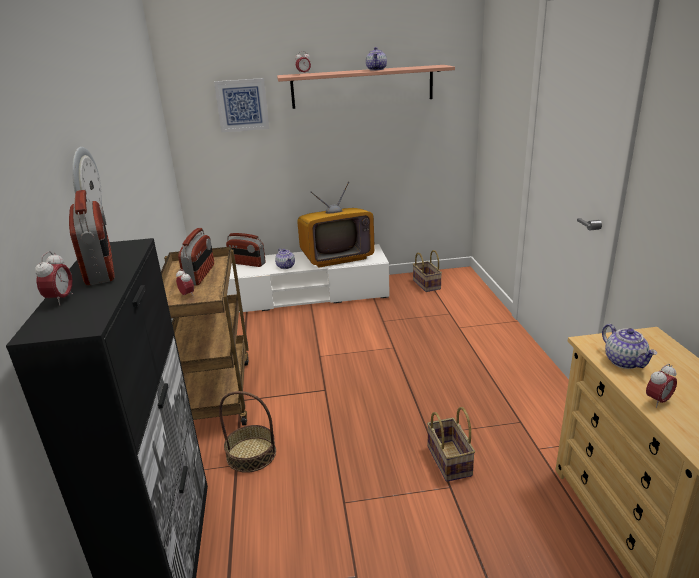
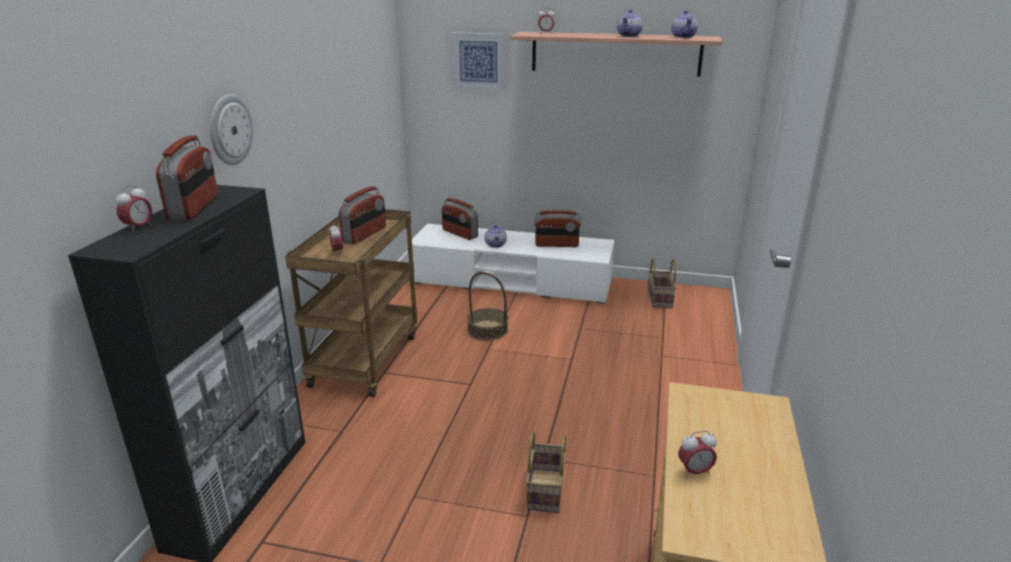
camera: 20 degrees right, 0 degrees up
(251, 454) = (361, 425): basket -> basket (488, 330)
(336, 257) = (556, 245): television -> radio
(625, 361) = (704, 423): teapot -> teapot (683, 37)

